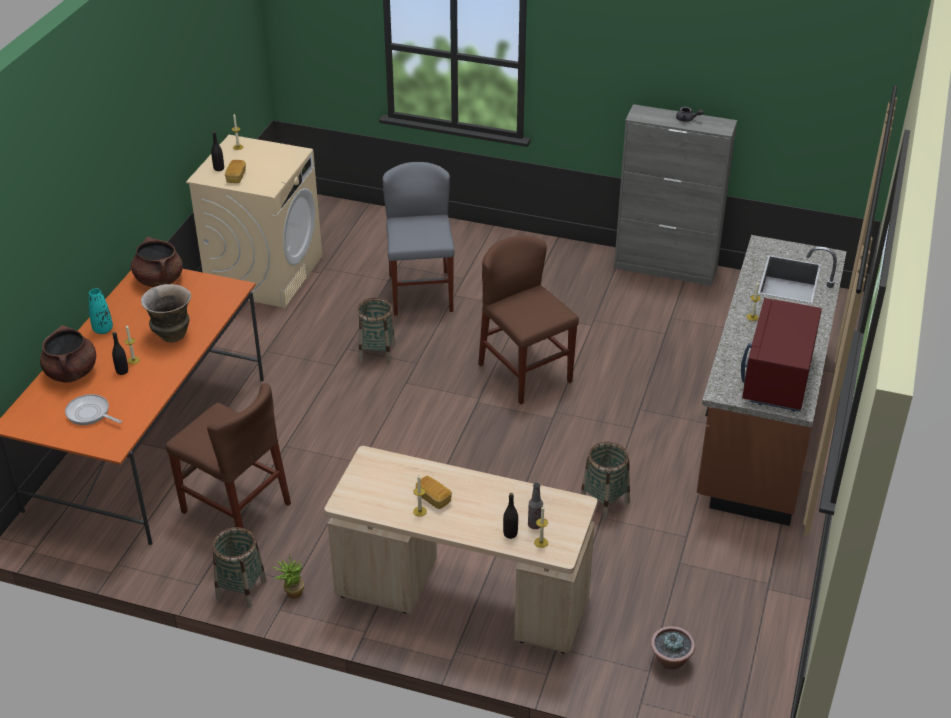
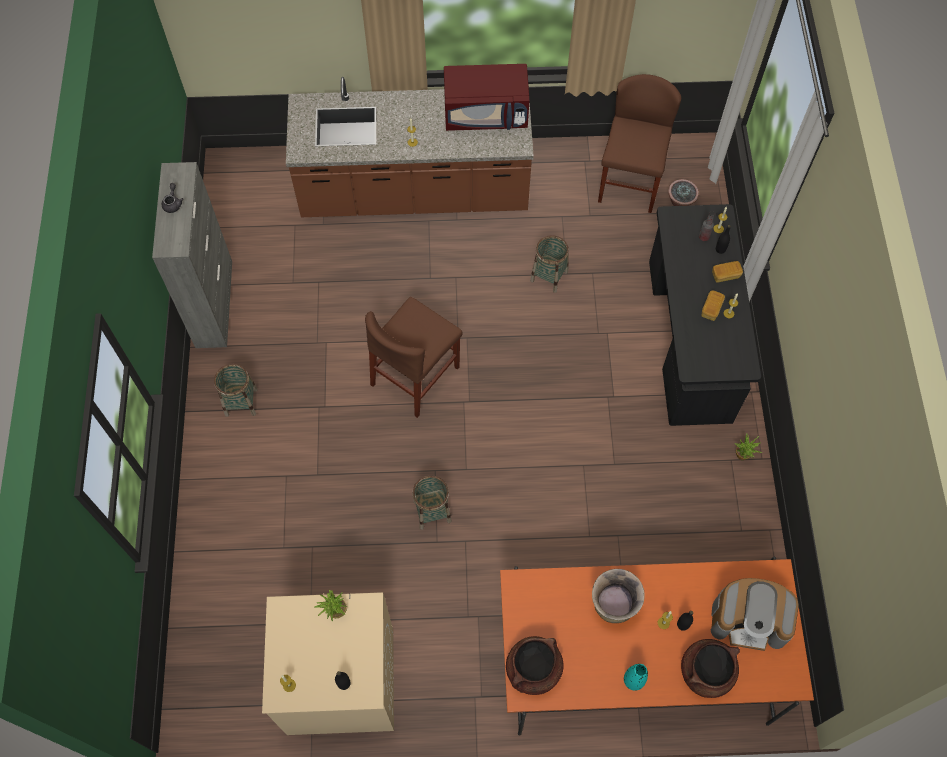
camera: 110 degrees left, 25 degrees up
(90, 414) = (749, 620): frying pan -> coffee machine
(235, 508) = (679, 541): brown chair -> brown chair (630, 182)
(236, 177) = (356, 653): bread -> bread (725, 275)
(241, 589) = (757, 495): basket -> basket (241, 402)
(275, 174) = (335, 613): none -> potted plant
(421, 293) = (324, 507): grey chair -> none
(461, 597) = (689, 340): beige desk -> black desk

